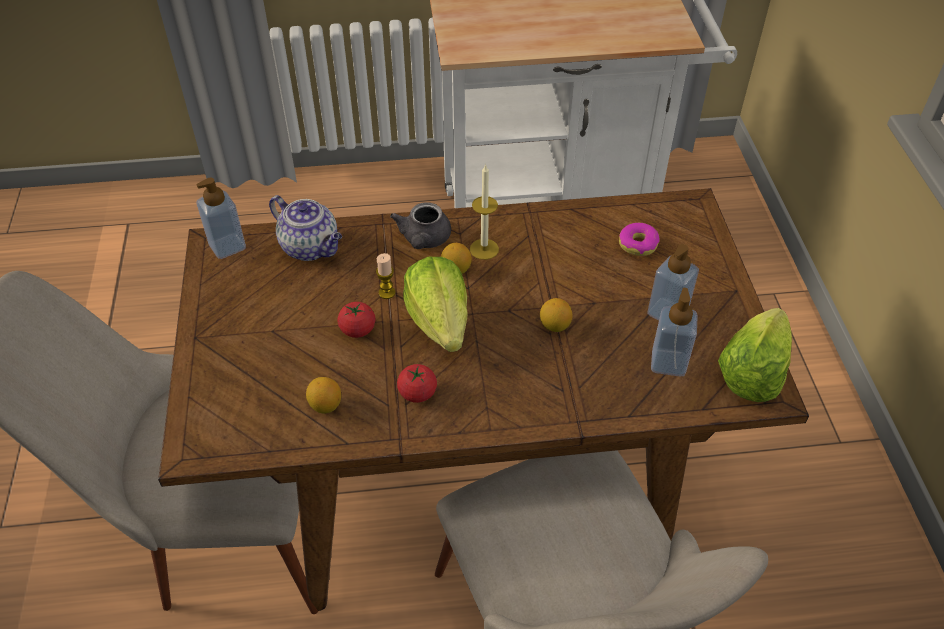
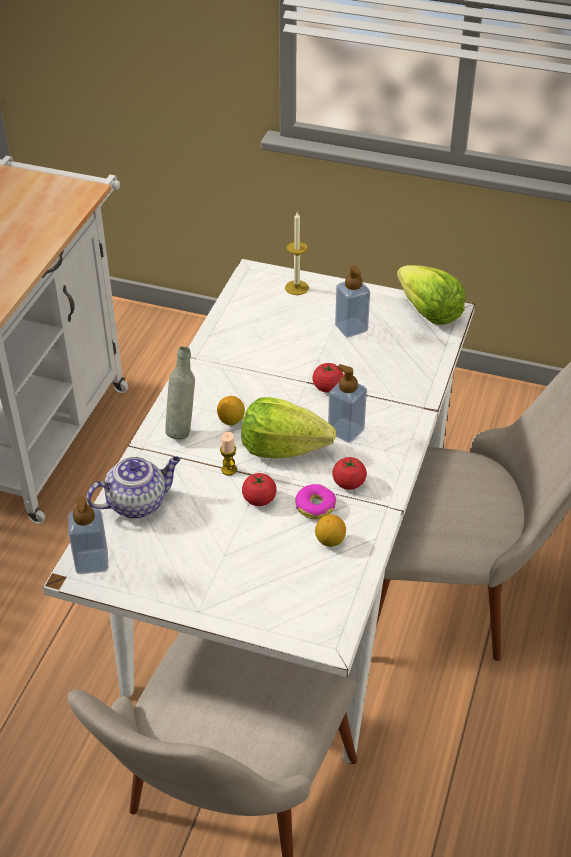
camera: 65 degrees left, 5 degrees down
(424, 240) = (182, 429): grey teapot -> grey bottle
(472, 480) = (286, 602): brown dining table -> white dining table
(484, 249) = (219, 397): candle -> candle (296, 287)
(555, 326) = (327, 387): lemon -> tomato
(638, 244) = (274, 315): donut -> donut (315, 506)
(668, 363) = (397, 345): soap dispenser -> soap dispenser (346, 431)

